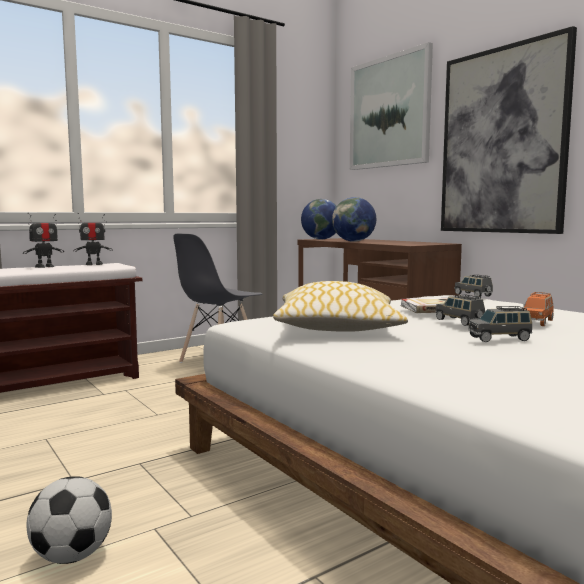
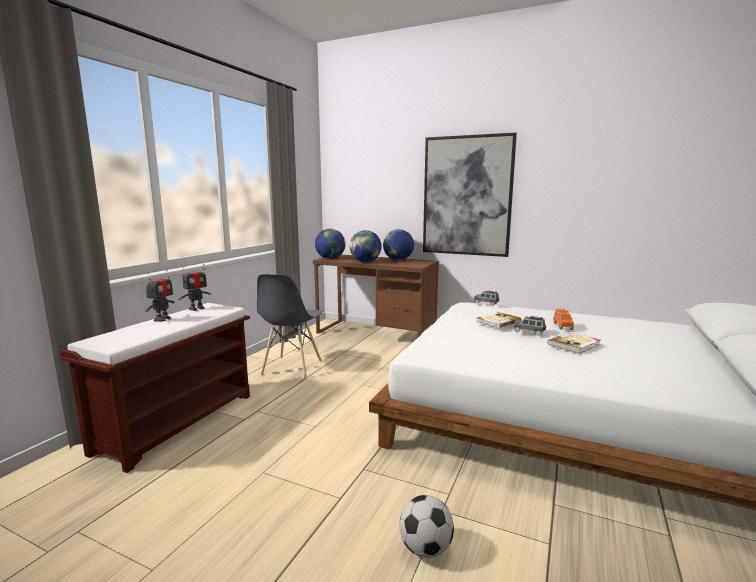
camera: 30 degrees left, 5 degrees up
(337, 328) = (483, 349): pillow -> none
(389, 112) = (374, 164): picture -> none
(403, 242) = (398, 260): none -> globe
(500, 338) = (574, 344): grey toy car -> book

